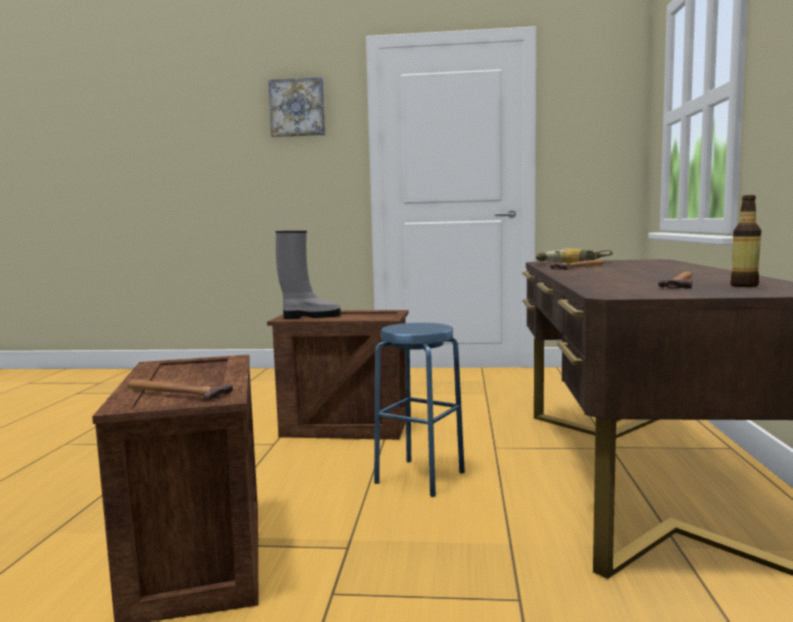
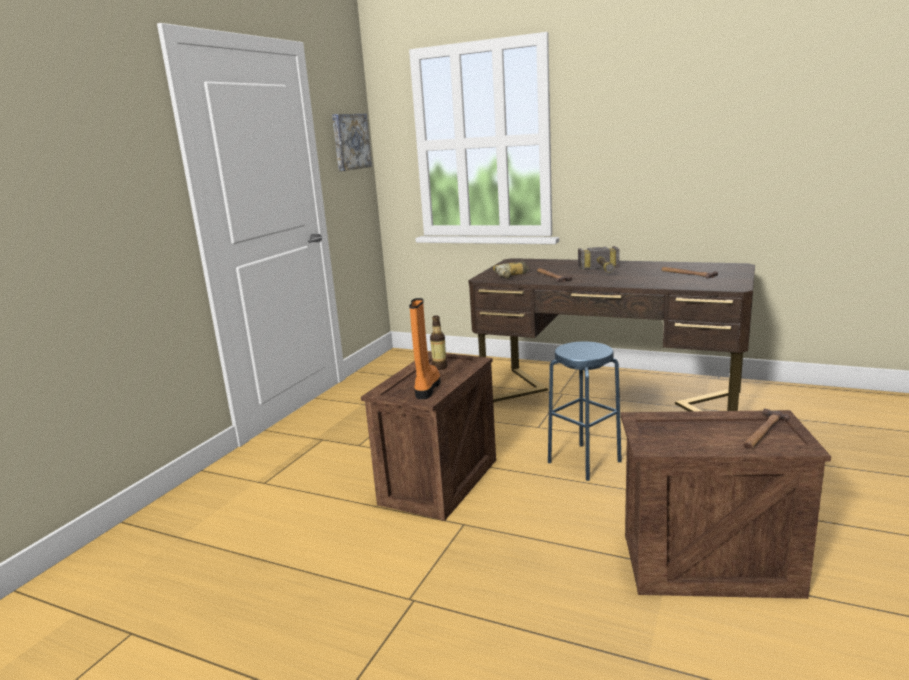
camera: 70 degrees left, 10 degrees up
(297, 108) = (91, 122): picture -> picture (350, 142)
(310, 317) = (426, 388): grey boot -> orange boot
(639, 271) = (603, 271): none -> hammer
(744, 285) = (706, 269): bottle -> bottle (439, 367)

